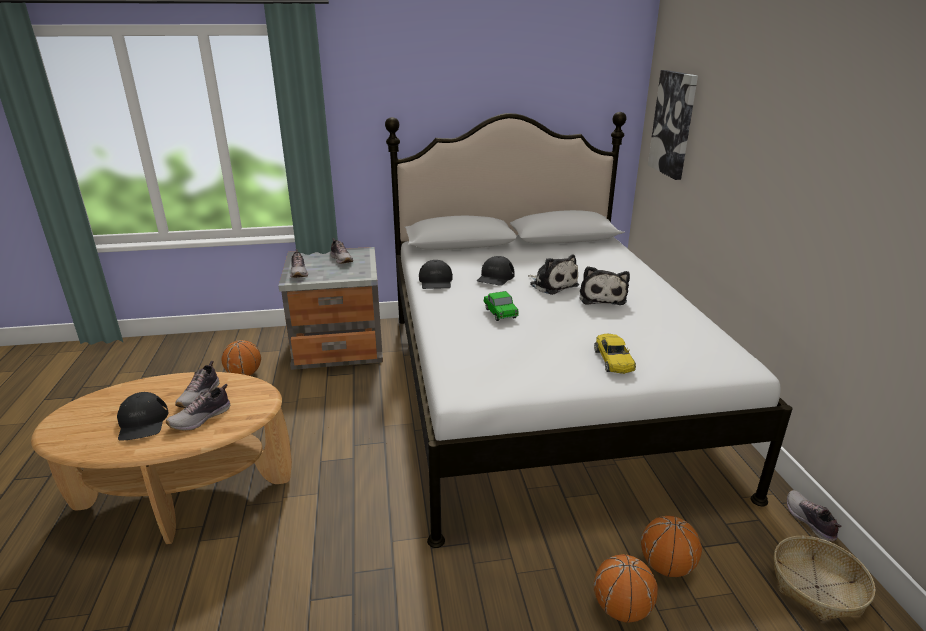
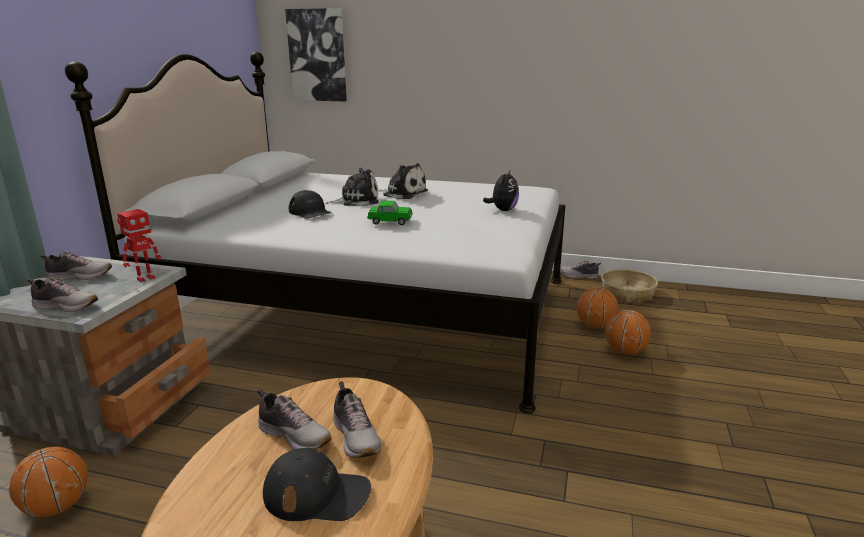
camera: 65 degrees left, 5 degrees down
(351, 275) = (145, 278): none -> toy robot
(436, 281) = (277, 232): black cap -> none
(613, 360) = (503, 210): yellow toy car -> plush toy

